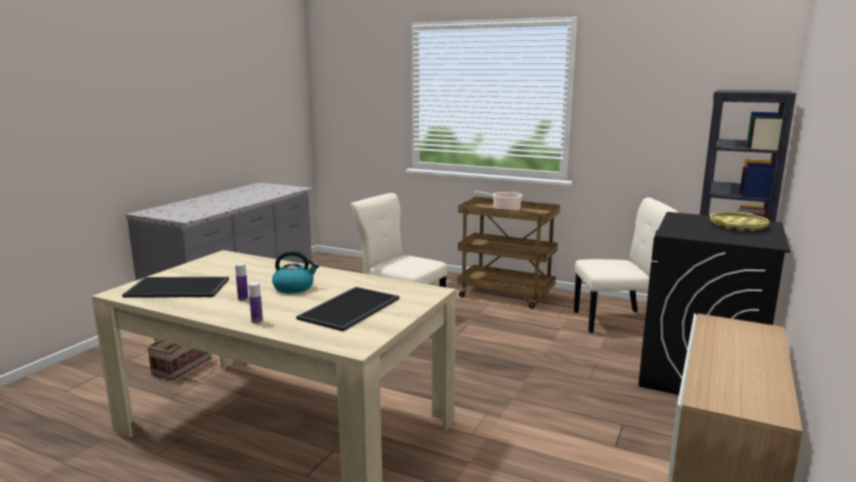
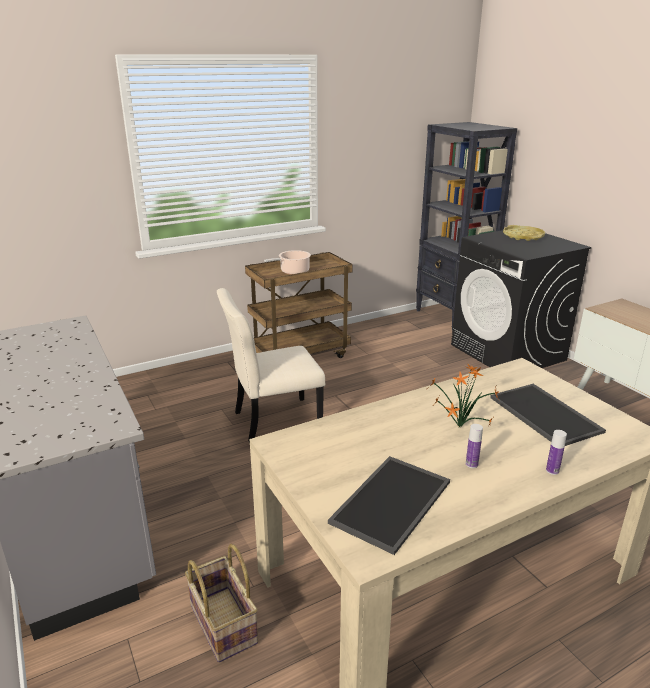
camera: 55 degrees left, 10 degrees up
(294, 287) = (457, 426): kettle -> potted plant
(617, 321) = (404, 339): beige chair -> none

